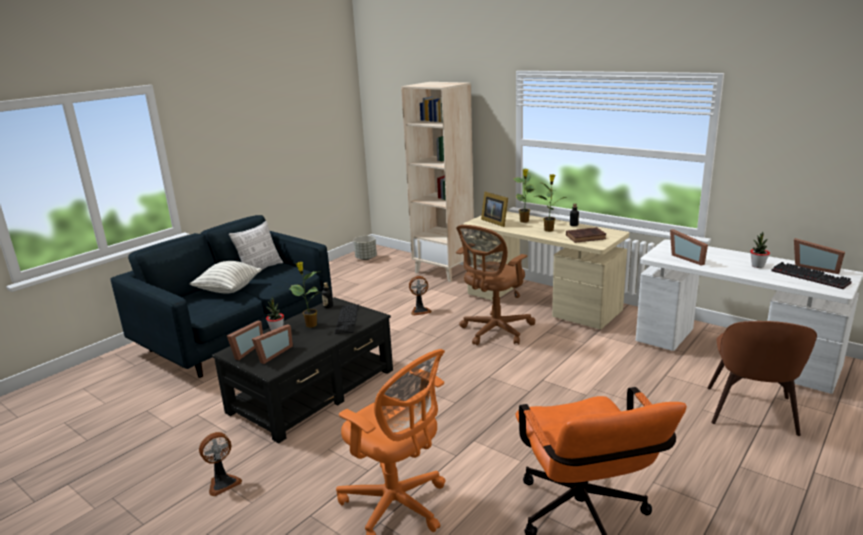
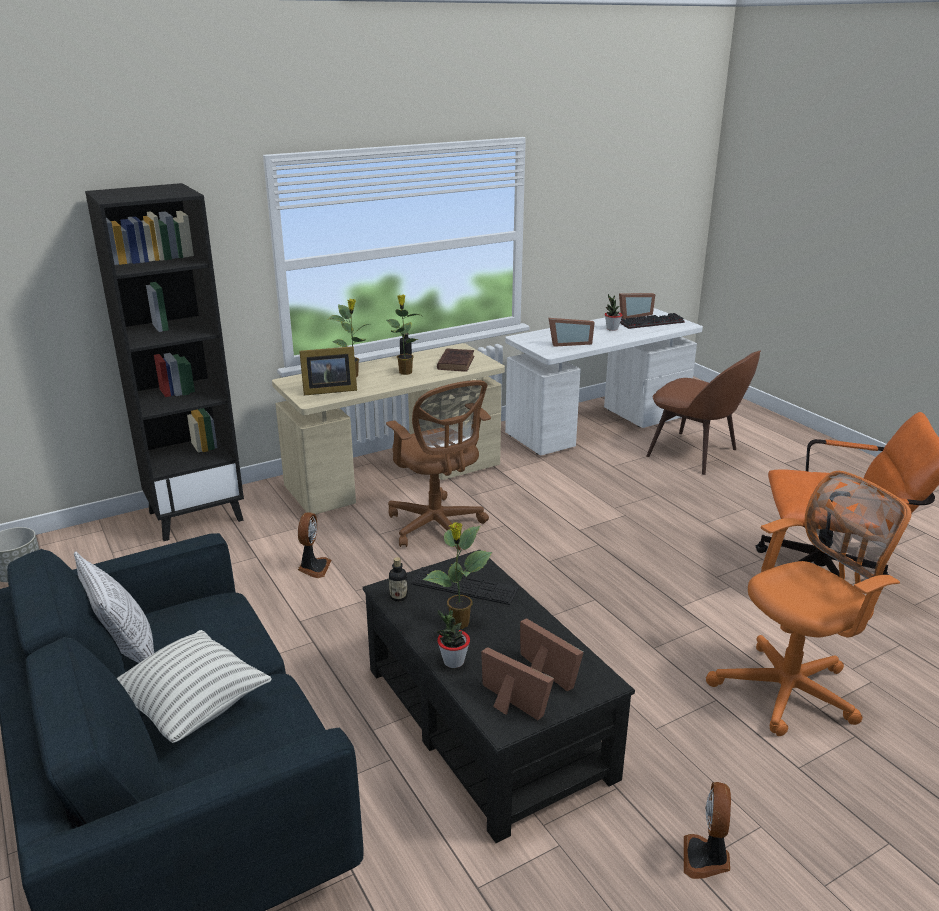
camera: 70 degrees left, 5 degrees up
(223, 483) = (706, 858): fan -> fan turned 150 degrees counterclockwise
(444, 271) = (196, 515): beige bookcase -> black bookcase

